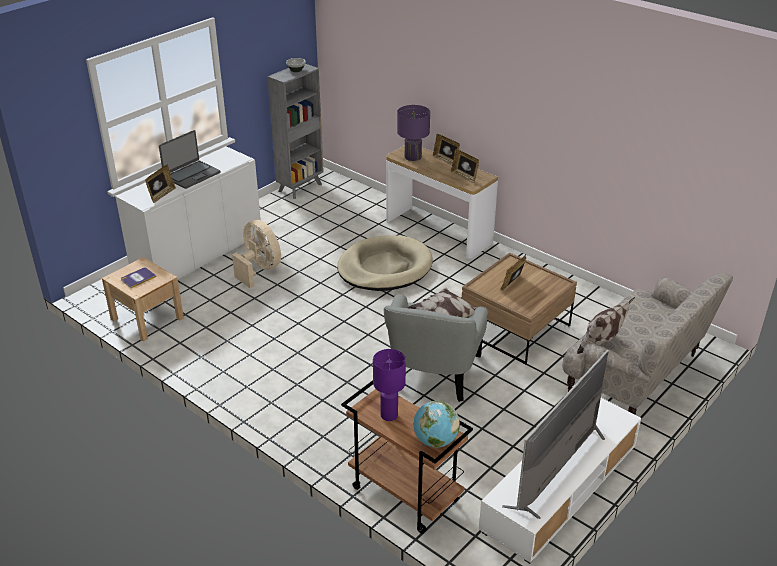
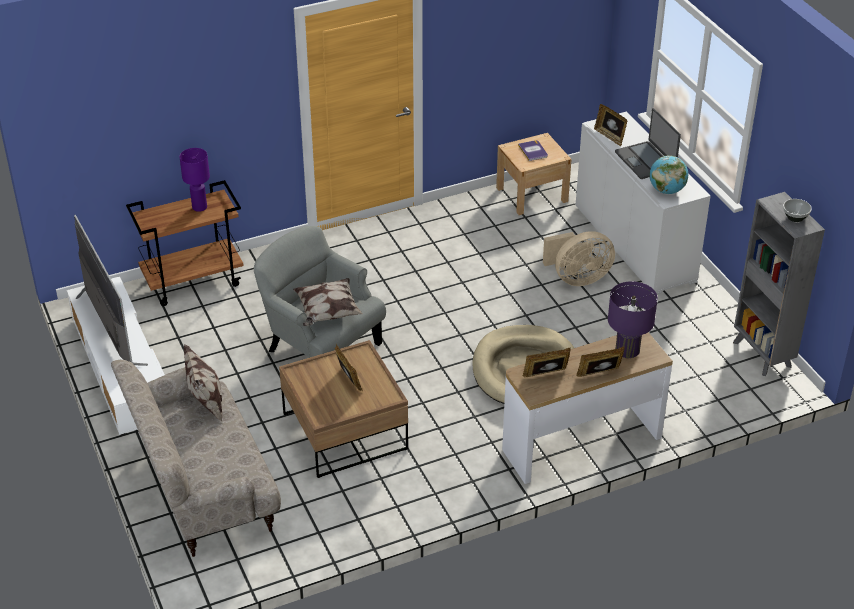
camera: 115 degrees right, 5 degrees up
(435, 441) = (152, 220): globe -> globe (666, 190)

